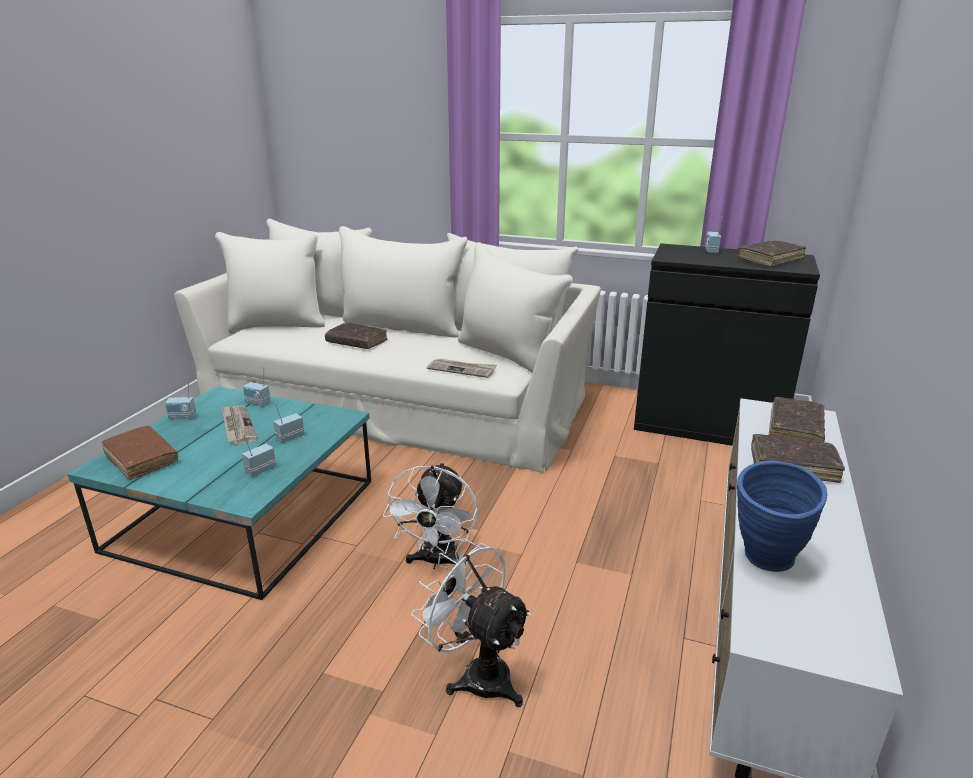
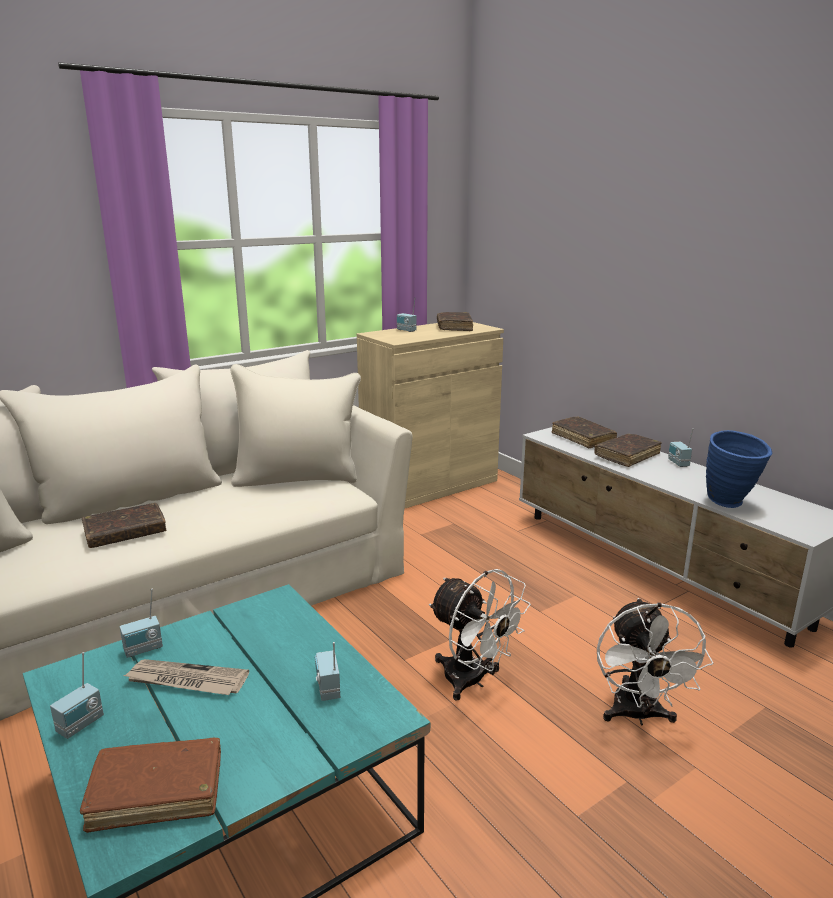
camera: 55 degrees left, 5 degrees down
(289, 437) = (274, 648): radio -> radio (677, 463)
(462, 369) = (301, 504): newspaper -> none
(477, 674) = (638, 716): white fan -> white fan turned 75 degrees counterclockwise
(707, 425) = (430, 485): black cabinet -> beige cabinet

